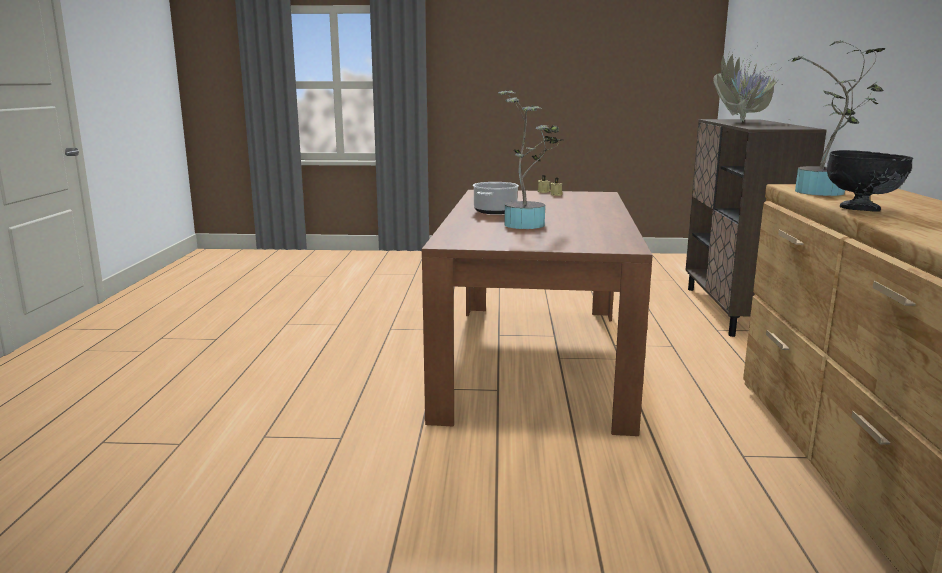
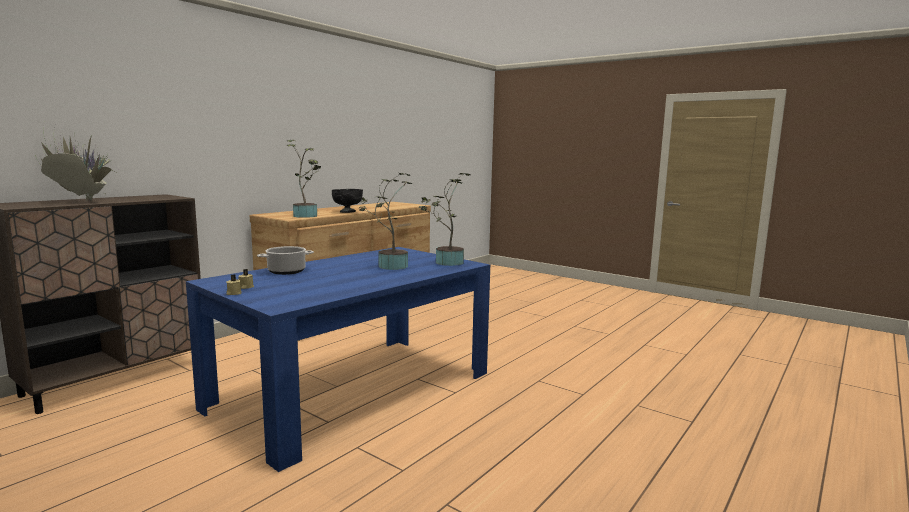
camera: 145 degrees left, 5 degrees down
(483, 239) = (446, 263): none -> potted plant
(495, 211) = (369, 279): cooking pot -> cooking pot (287, 271)
(535, 359) = (354, 390): brown dining table -> blue dining table

